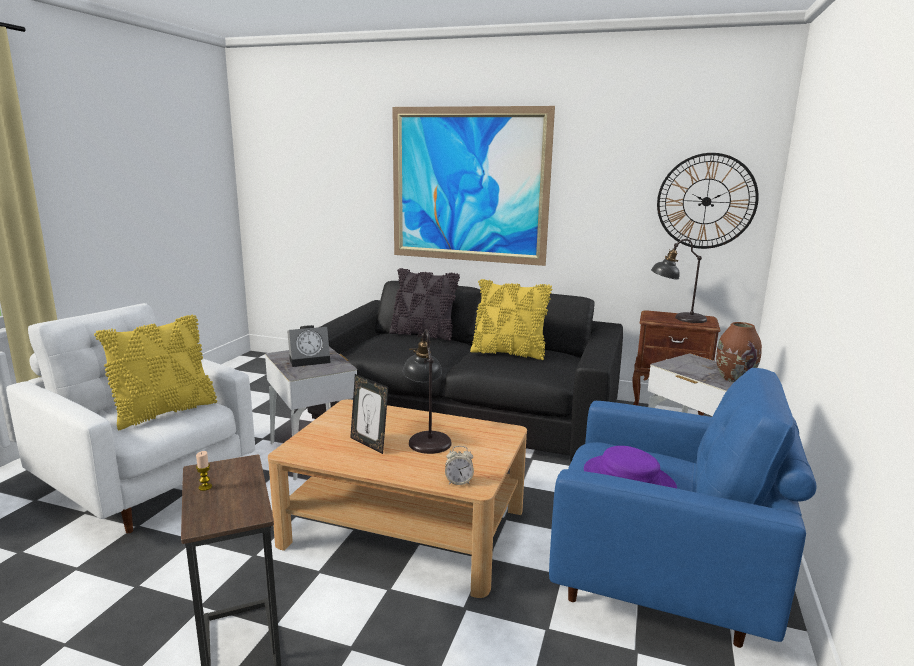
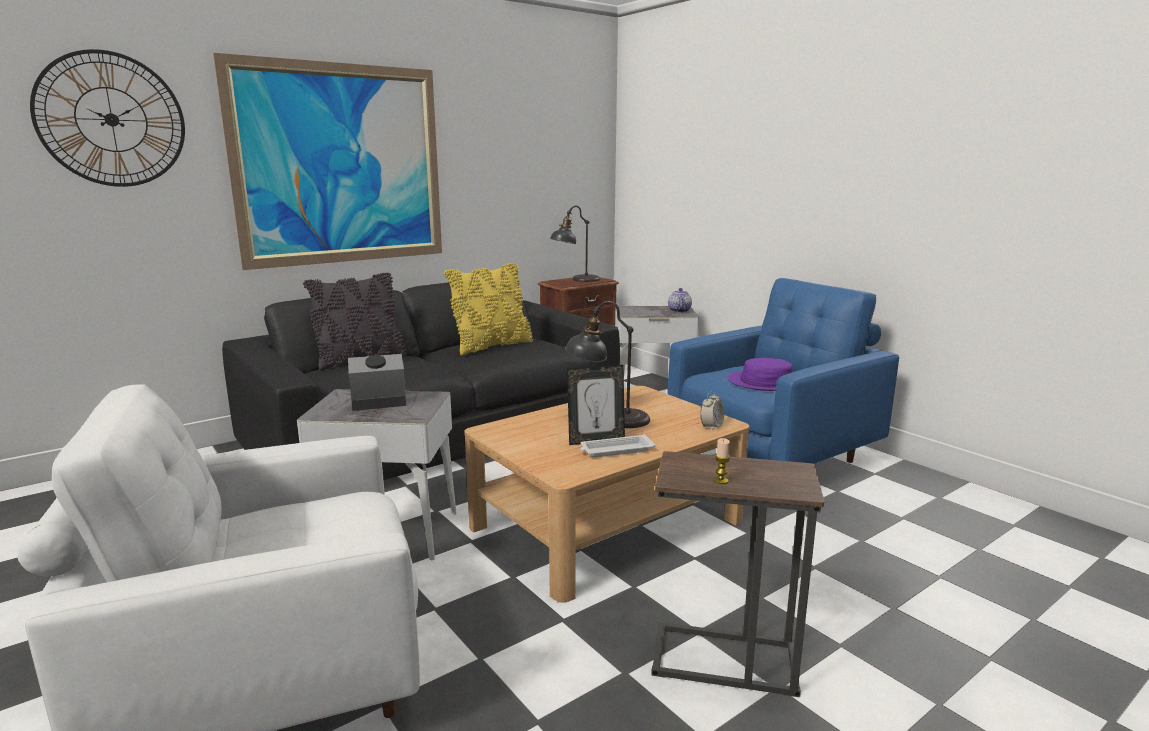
camera: 55 degrees left, 0 degrees up
(165, 412) = (322, 528): yellow pillow -> none
(310, 360) = (377, 404): alarm clock -> alarm clock turned 120 degrees counterclockwise
(357, 456) = (616, 450): none -> white tray
(706, 201) = (569, 171): wall clock -> wall clock (111, 119)
(734, 378) = (679, 311): brown vase -> teapot

